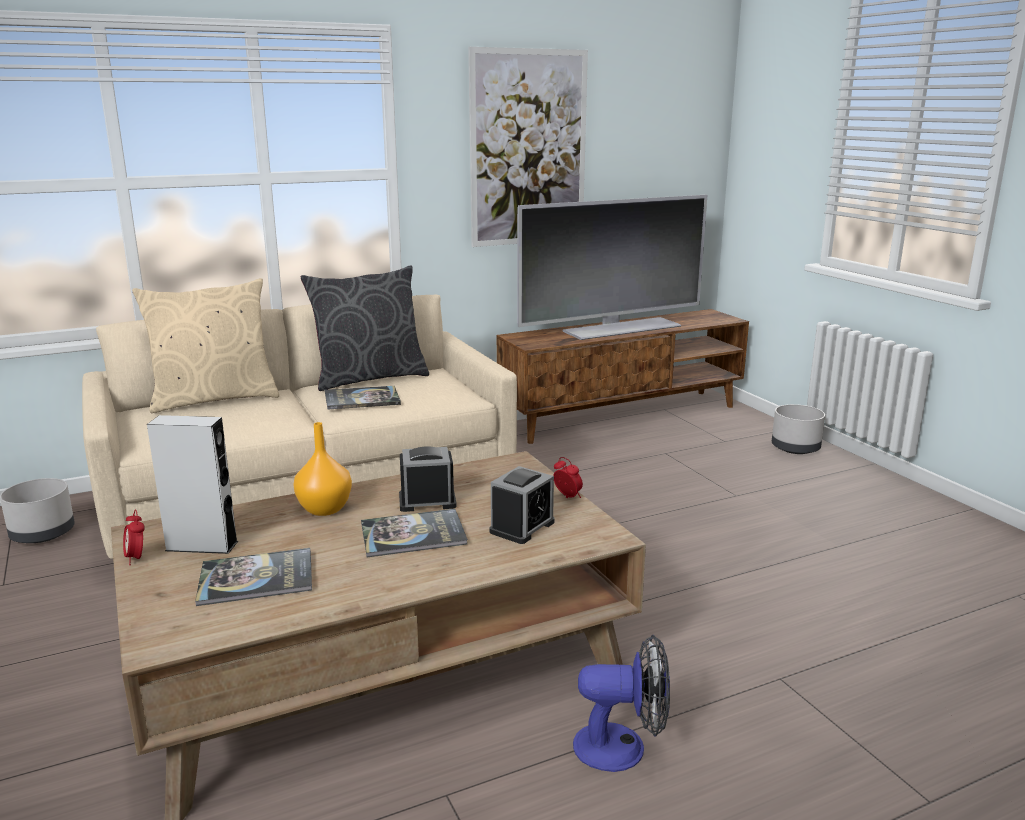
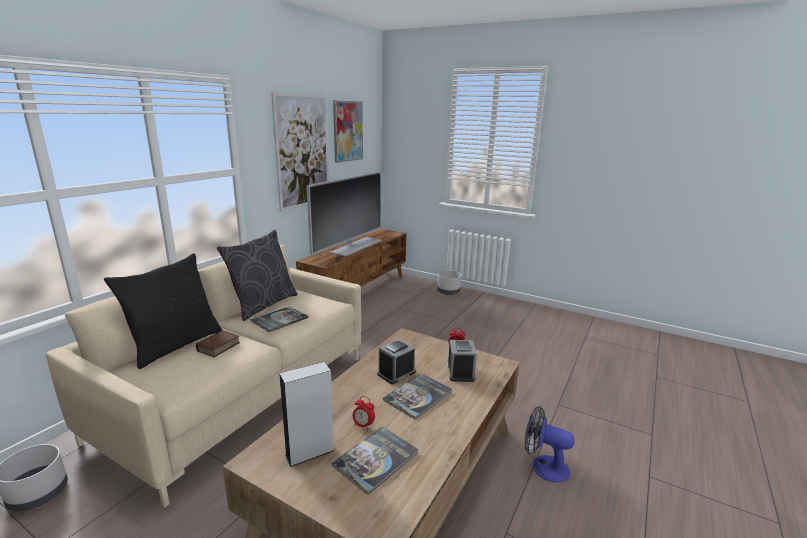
camera: 35 degrees left, 0 degrees up
(136, 558) = (278, 480): alarm clock -> alarm clock (363, 426)
(214, 399) = (175, 345): beige pillow -> black pillow
(252, 412) = (219, 347): none -> book
(325, 508) = (349, 398): orange vase -> none
(622, 747) = (543, 466): fan -> fan turned 120 degrees counterclockwise
(638, 116) = (348, 131): none -> picture

